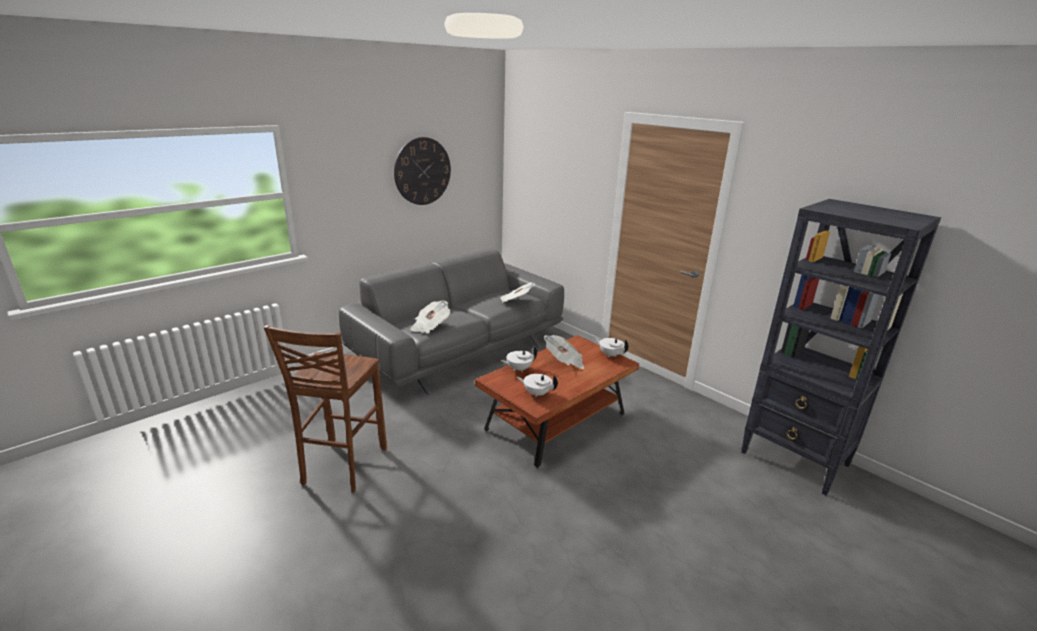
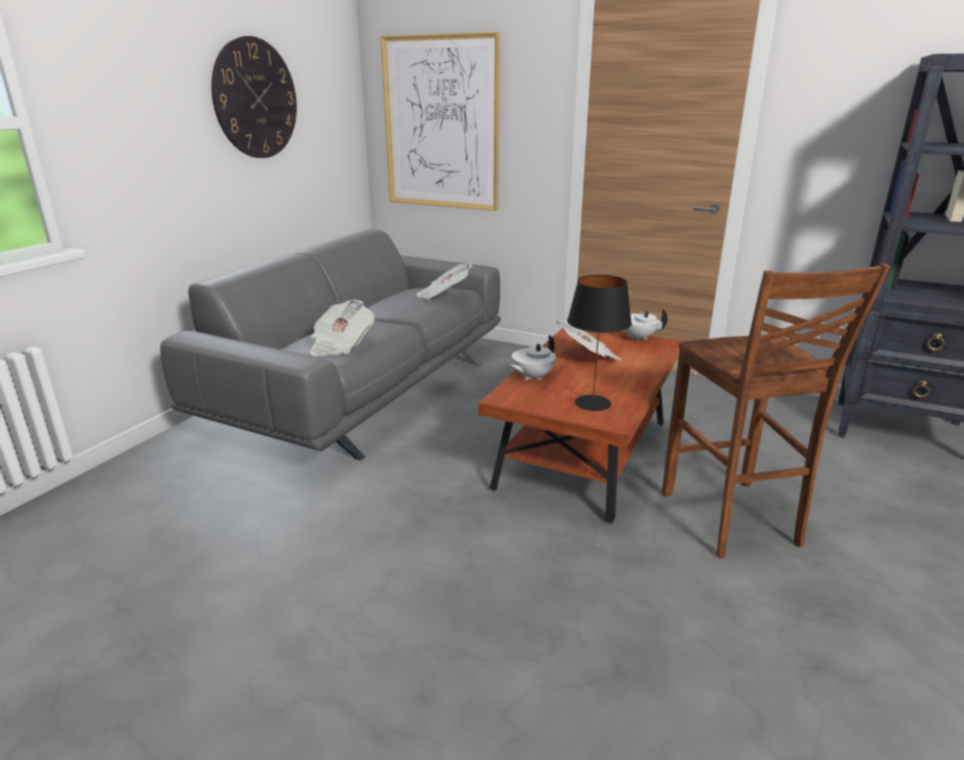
camera: 20 degrees left, 0 degrees up
(342, 466) = (285, 611): brown stool -> brown stool (731, 520)
(536, 393) = (592, 403): white teapot -> black table lamp
(543, 187) = (441, 124): none -> picture

